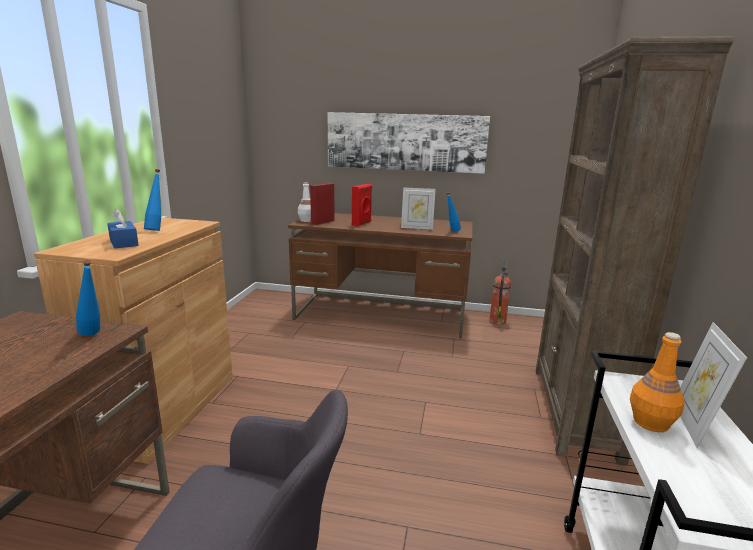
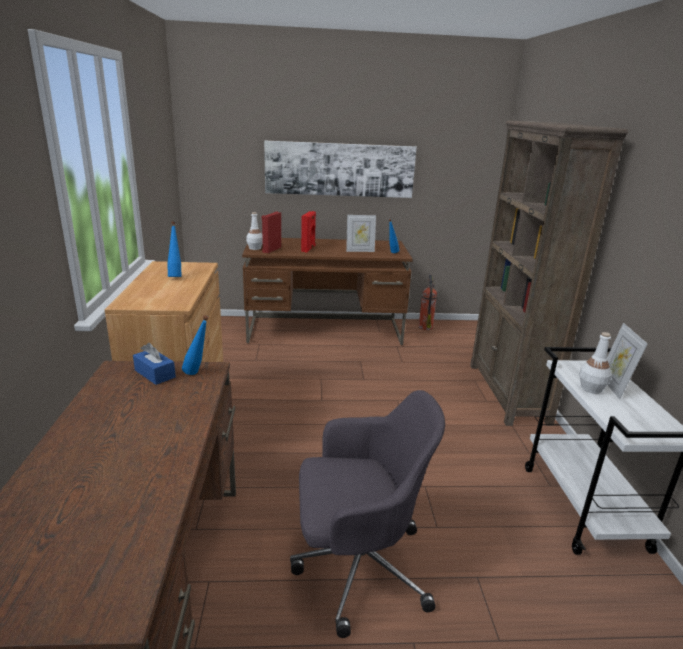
camera: 15 degrees left, 5 degrees up
(124, 242) = (167, 292): blue tissue box -> blue tissue box (155, 374)
(650, 422) = (591, 388): orange bottle -> white bottle

